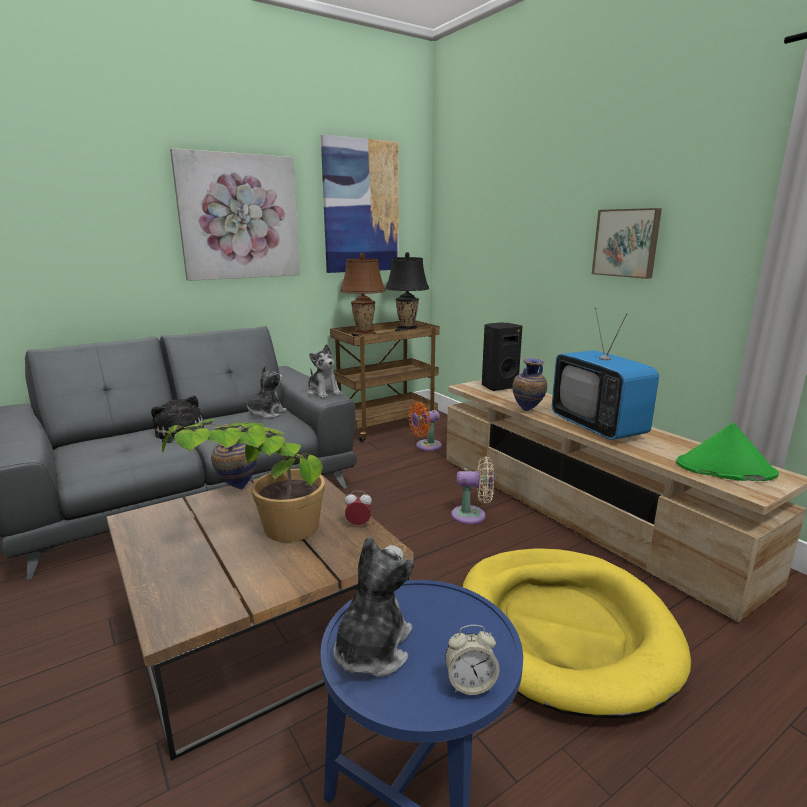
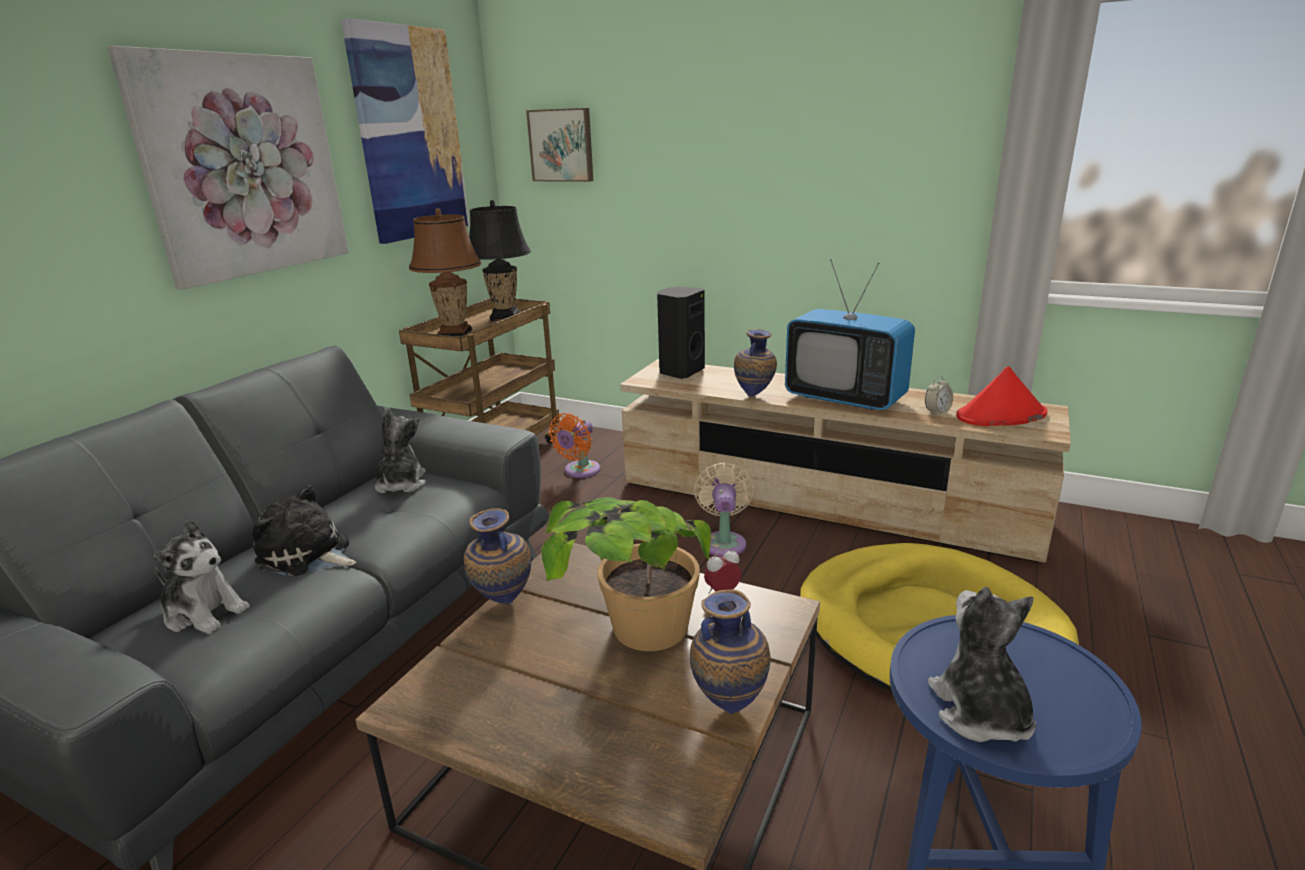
camera: 30 degrees left, 5 degrees up
(271, 586) = (729, 705): none -> vase
(323, 392) = (481, 431): plush toy -> plush toy (205, 613)
(470, 684) = (1096, 700): alarm clock -> alarm clock (937, 411)
(472, 515) = (724, 542): beige fan -> beige fan turned 60 degrees counterclockwise
(626, 243) = (821, 174): picture -> picture (562, 145)
(724, 469) = (1000, 415): green hat -> red hat

